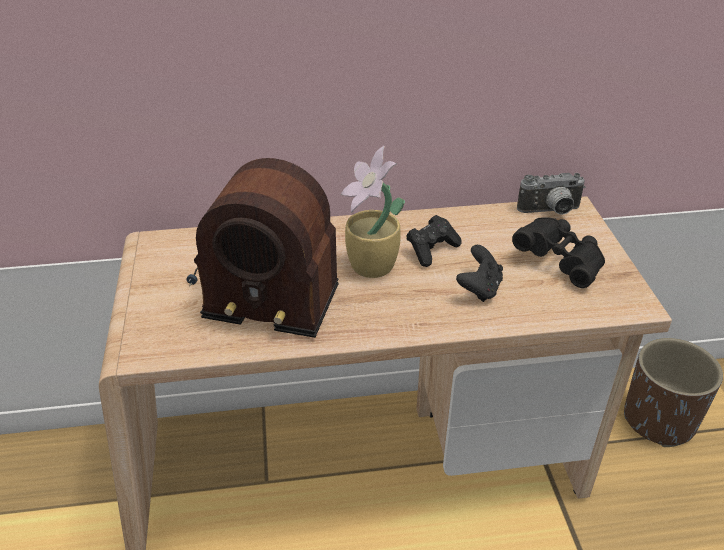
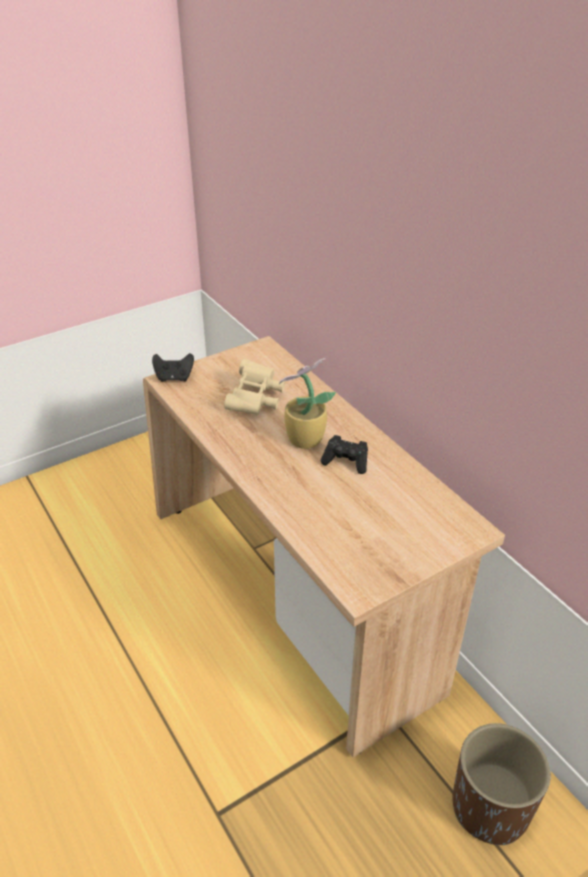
camera: 65 degrees right, 0 degrees up
(262, 281) = (255, 400): radio -> beige binoculars
(479, 289) = (316, 497): black game controller -> black game controller (174, 378)
(550, 212) = (454, 515): camera -> none
(560, 262) = (384, 534): black binoculars -> none

